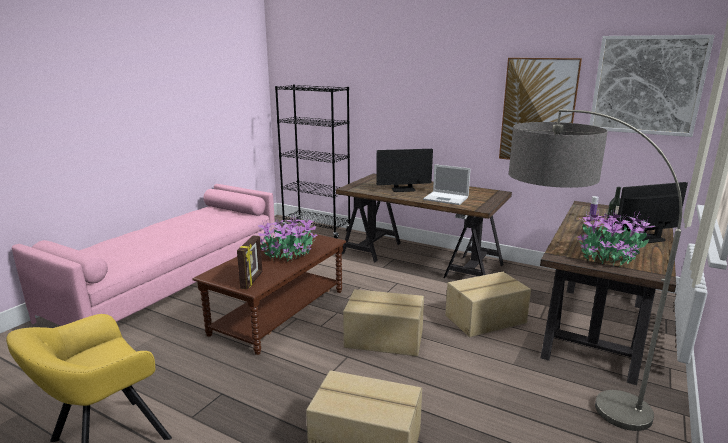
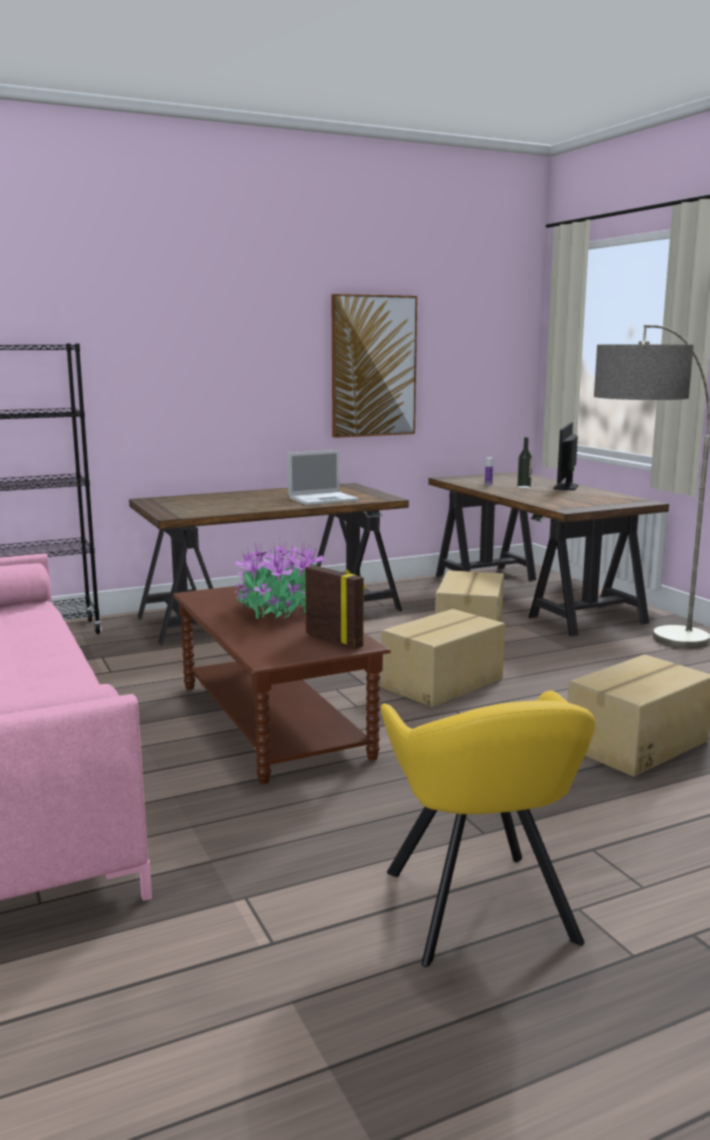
camera: 55 degrees left, 5 degrees down
(403, 189) = (244, 503): monitor -> none
(608, 257) = (590, 501): potted plant -> none
(647, 85) = (478, 328): picture -> none

